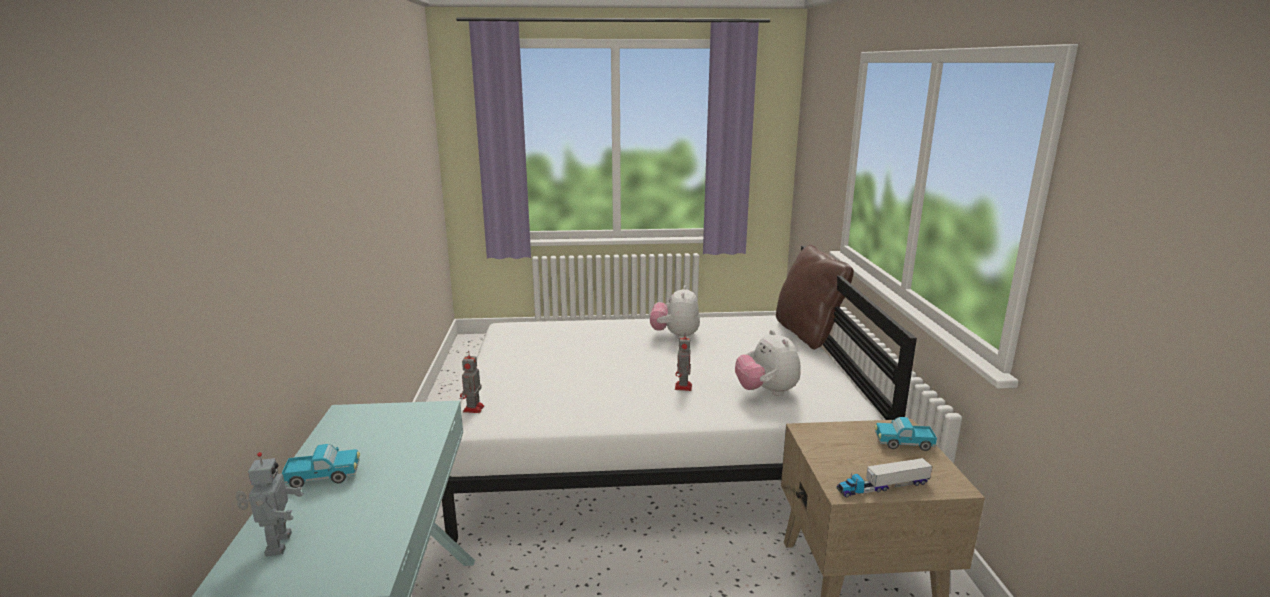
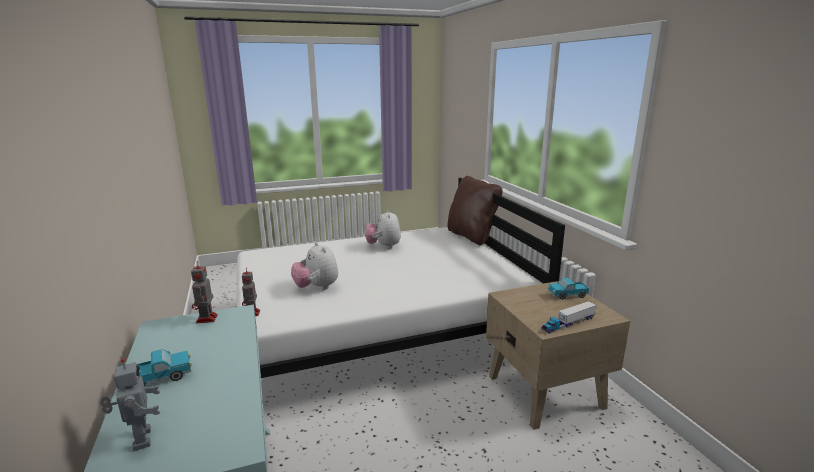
camera: 15 degrees left, 0 degrees up
(683, 387) = (405, 279): toy robot -> toy robot (206, 319)
(766, 392) = (463, 275): plush toy -> plush toy (317, 287)

